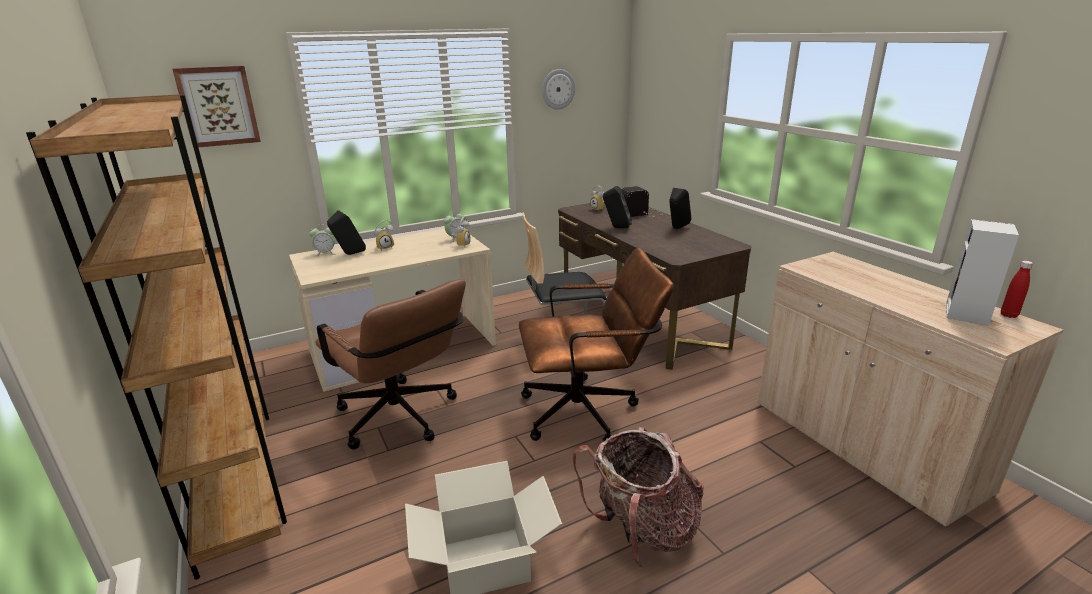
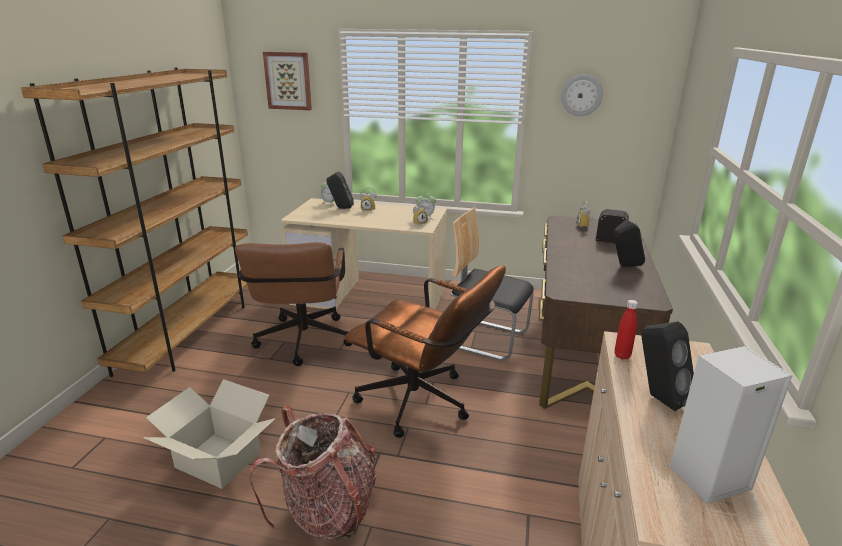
camera: 40 degrees right, 0 degrees up
(616, 227) = (566, 247): black speaker -> black speaker (657, 398)
(1008, 315) = (774, 512): red bottle -> red bottle (622, 356)

